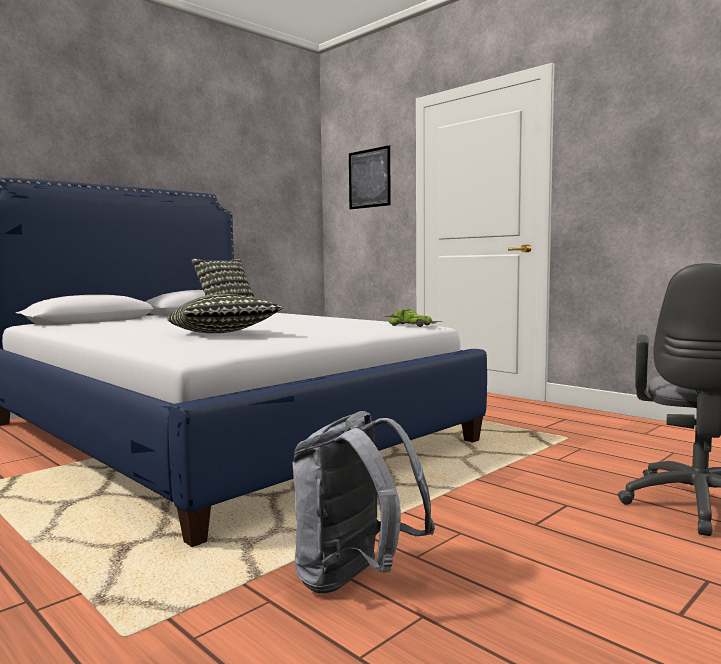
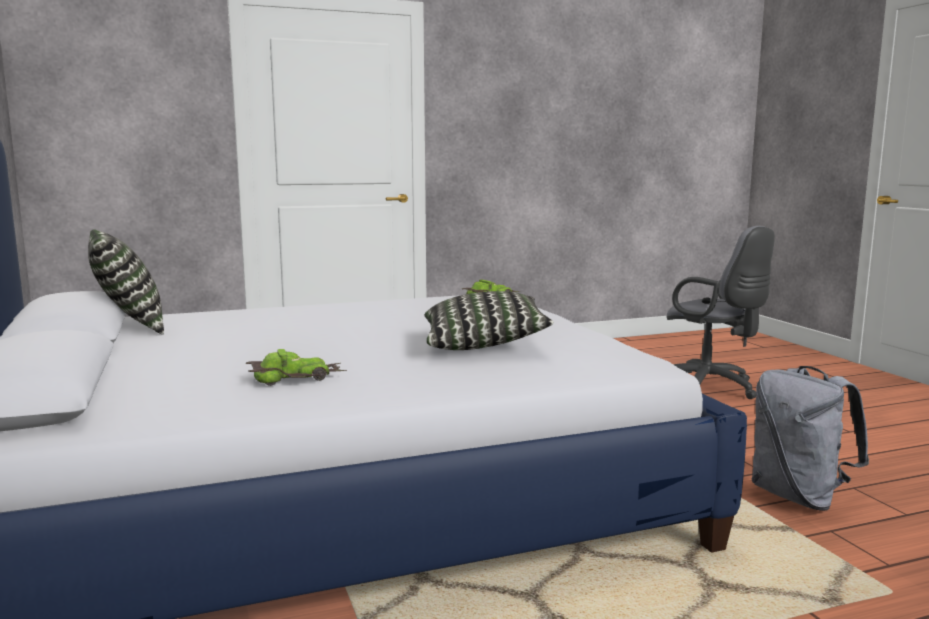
camera: 65 degrees left, 5 degrees up
(125, 328) = (295, 377): none -> toy car
(369, 178) = (135, 88): picture -> none

